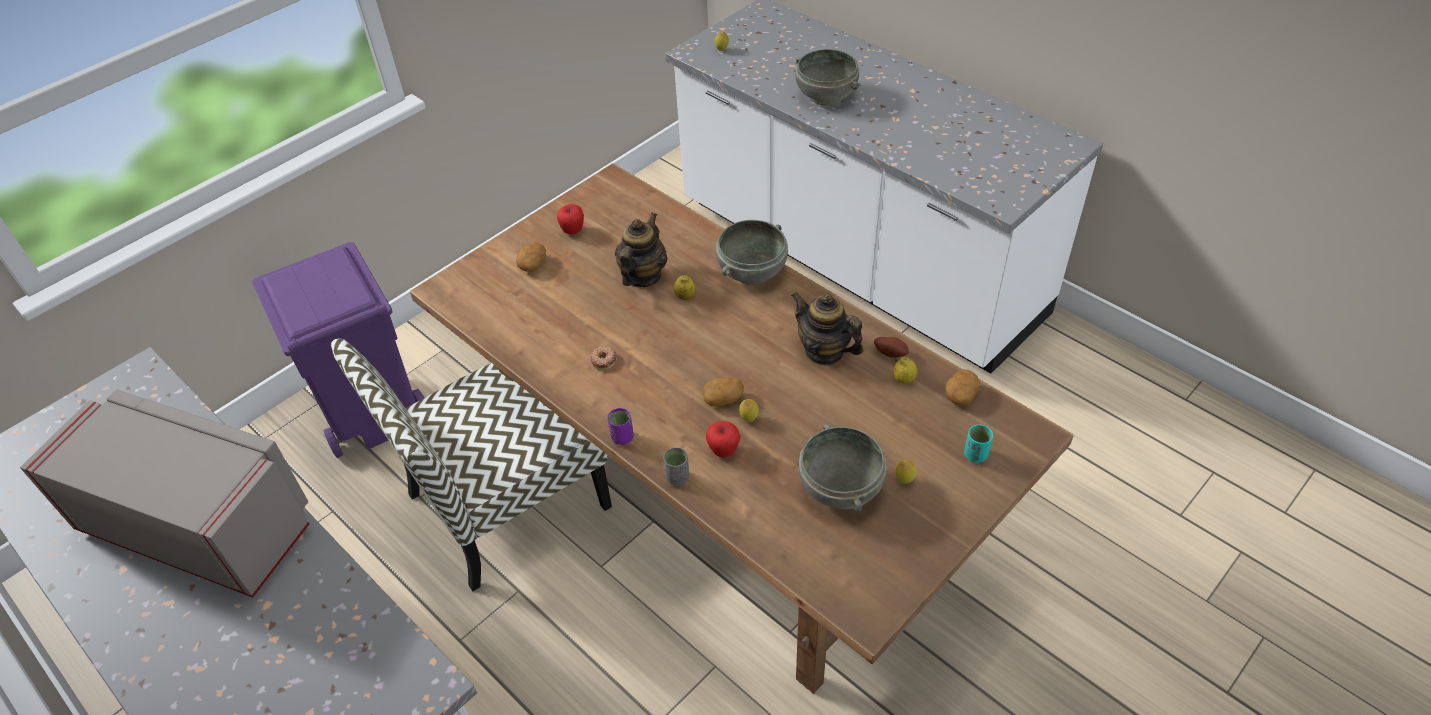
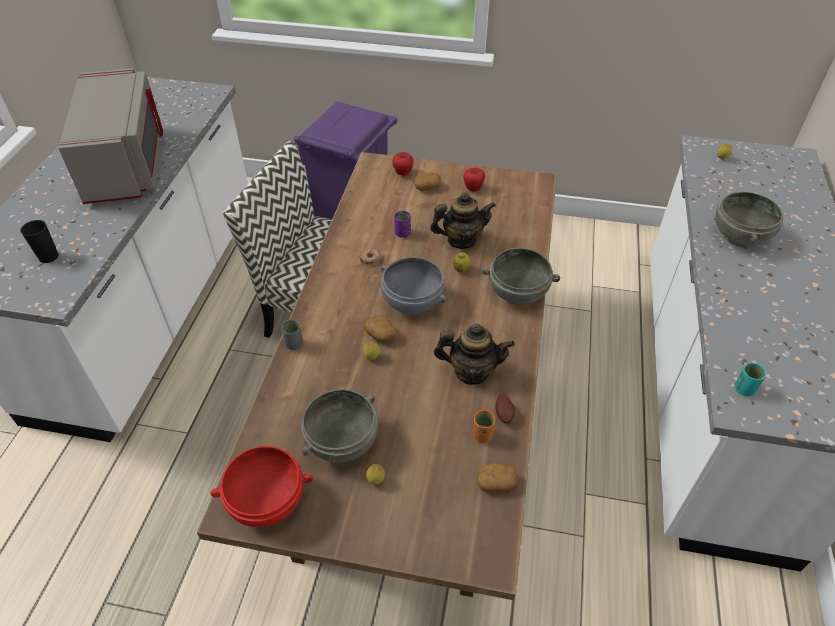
camera: 55 degrees right, 0 degrees up
(324, 674) = (48, 257): none -> black cup
(622, 437) = (310, 300): purple cup -> purple cup (402, 233)
(698, 355) = (412, 303): none -> grey bowl
(723, 451) = (333, 357): apple -> apple (403, 173)
(824, 351) = (471, 371): teapot -> teapot turned 90 degrees clockwise
(872, 577) = (267, 500): none -> red bowl
(904, 379) = (482, 435): lemon -> orange cup
(975, 455) = (436, 521): turquoise cup -> turquoise cup (744, 389)

